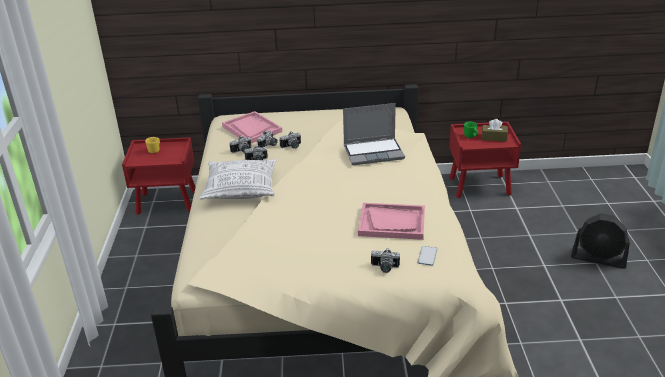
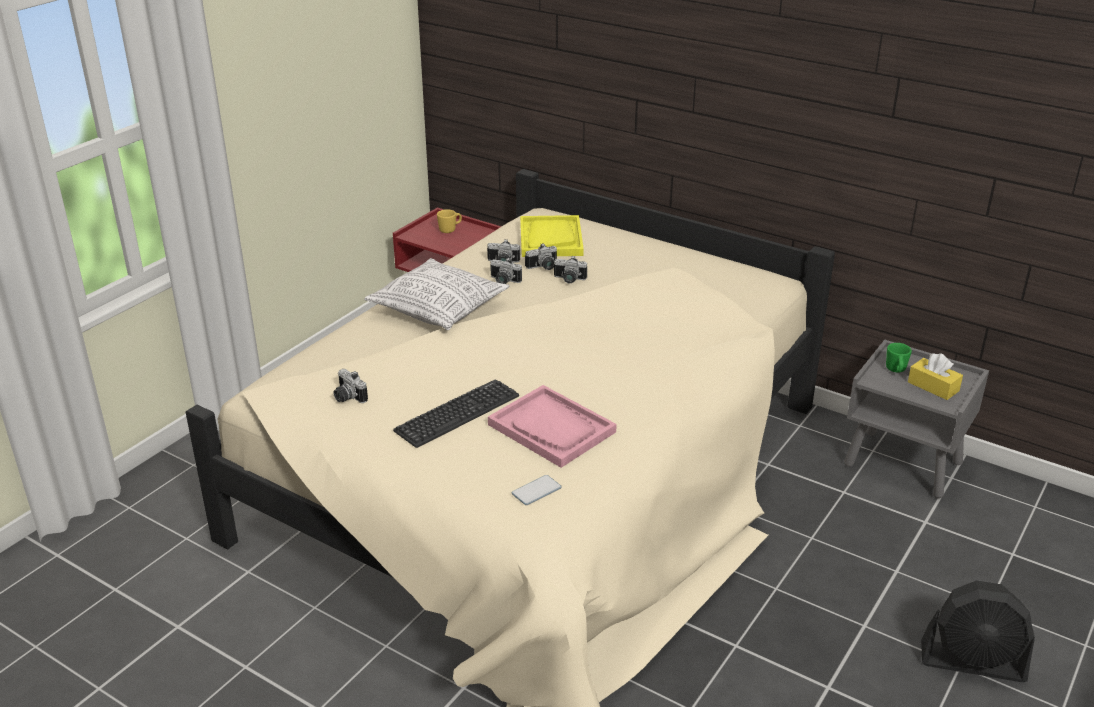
camera: 35 degrees right, 0 degrees up
(251, 129) = (550, 238): pink tray -> yellow tray
(334, 237) = (457, 413): none -> keyboard
(374, 152) = (658, 327): laptop -> none
(384, 268) = (464, 479): camera -> camera (347, 397)
(480, 186) = (904, 464): red nightstand -> grey nightstand
(494, 138) = (933, 386): brown tissue box -> yellow tissue box
(598, 258) = (973, 662): black fan -> black fan turned 45 degrees counterclockwise

